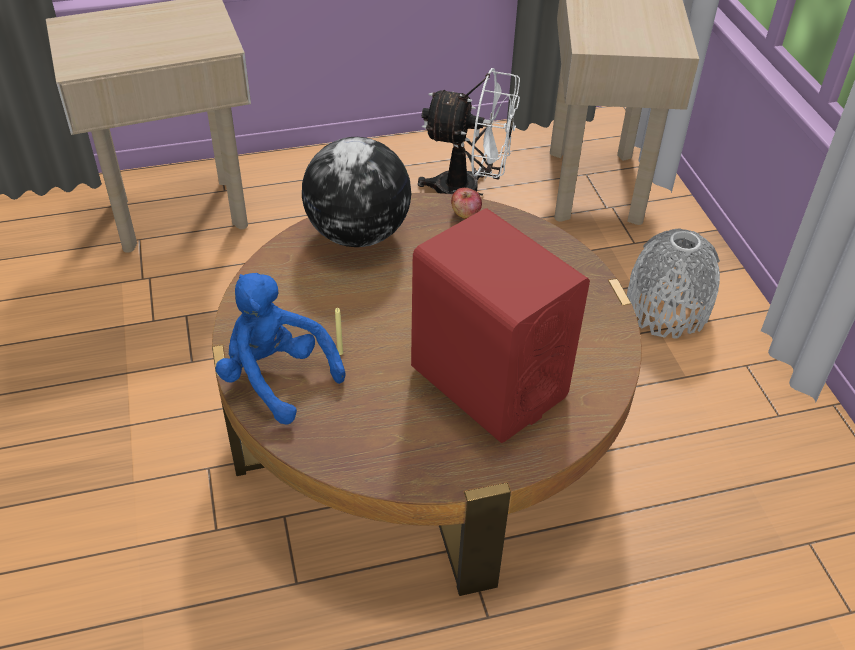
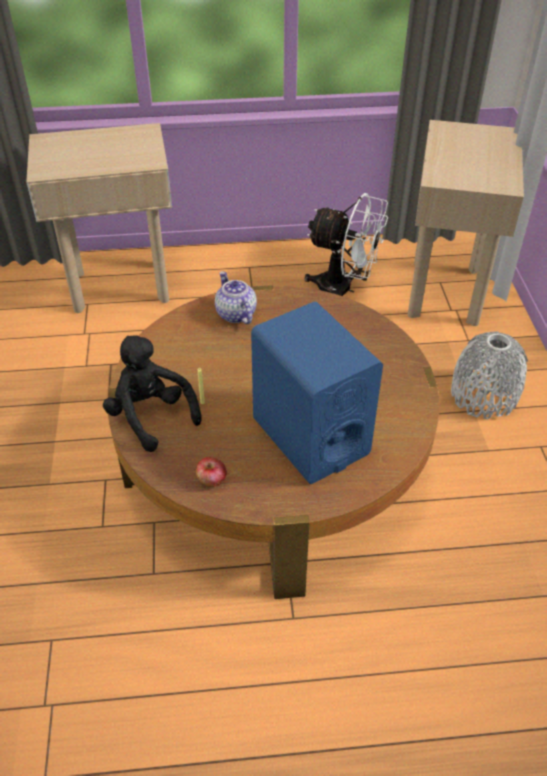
camera: 10 degrees right, 0 degrees up
(276, 377) = (150, 416): blue plush toy -> black plush toy
(358, 234) = (235, 314): globe -> teapot
(465, 213) = (321, 305): apple -> apple (211, 480)
(487, 381) = (310, 436): red speaker -> blue speaker

